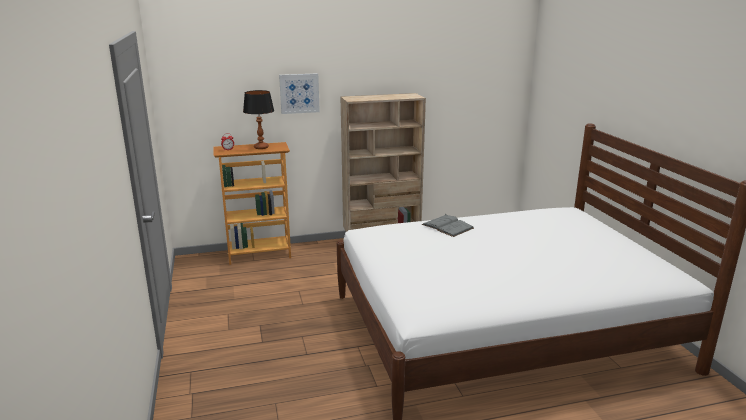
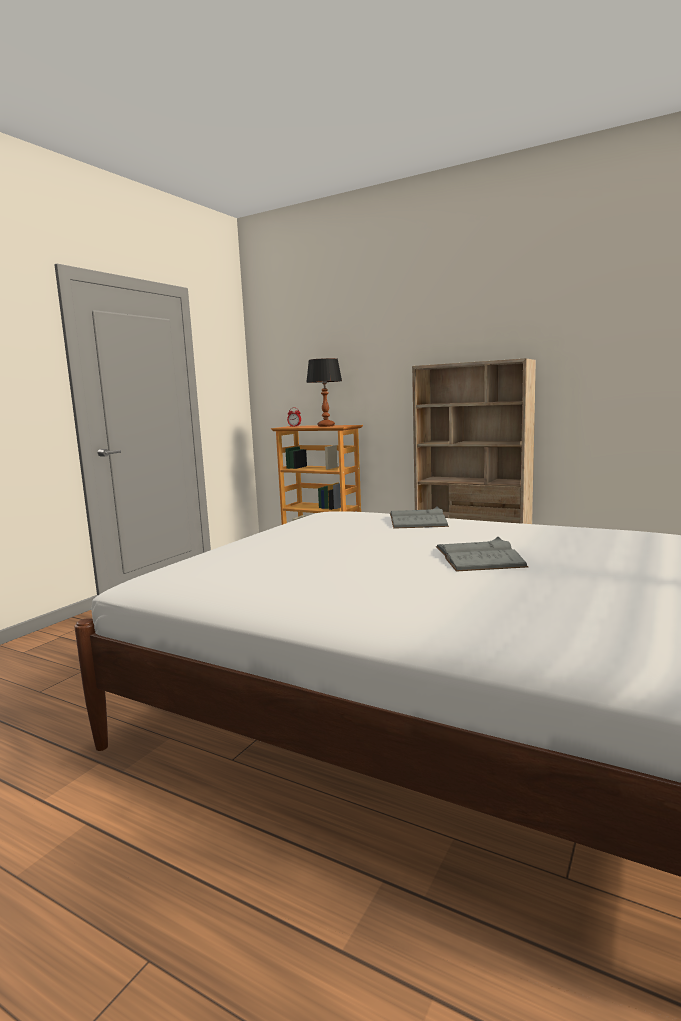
camera: 45 degrees right, 10 degrees down
(299, 93) = (382, 364): picture -> none
(532, 246) = (478, 556): none -> grey book

